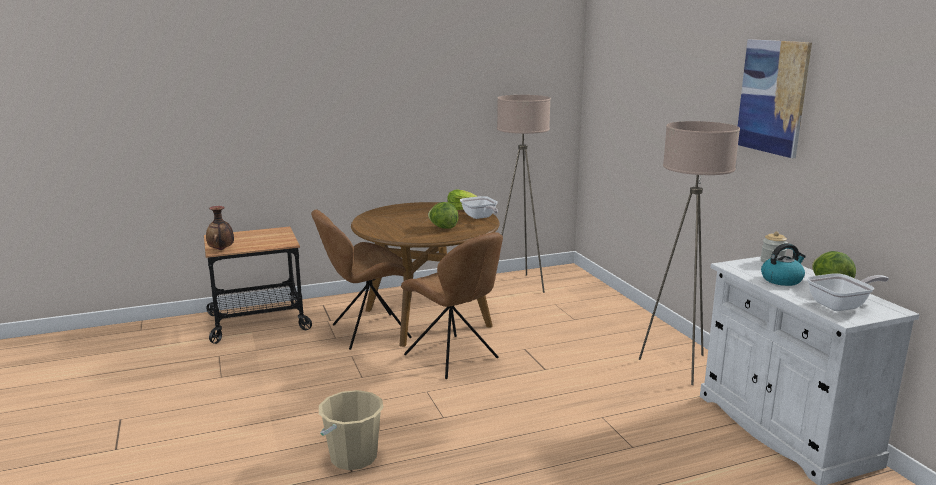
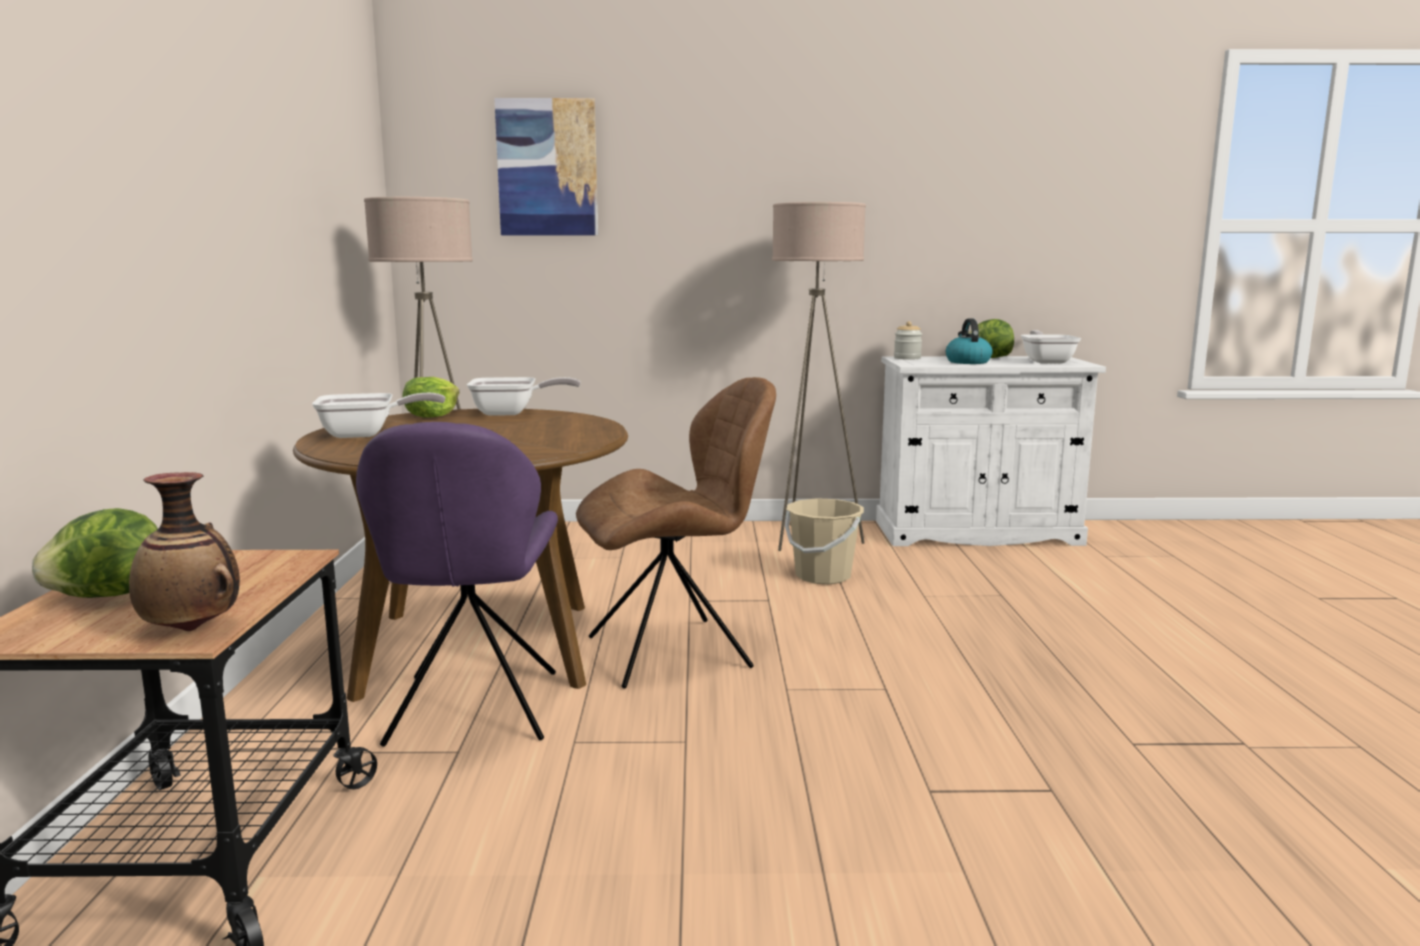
camera: 70 degrees left, 5 degrees down
(353, 457) = (1003, 783): beige bucket -> beige bucket (823, 576)
(368, 332) = (473, 711): brown chair -> purple chair
(408, 209) = (366, 434): none -> frying pan
(443, 227) = (537, 429): lettuce -> lettuce (109, 596)
(772, 97) = (848, 169): picture -> picture (547, 168)

